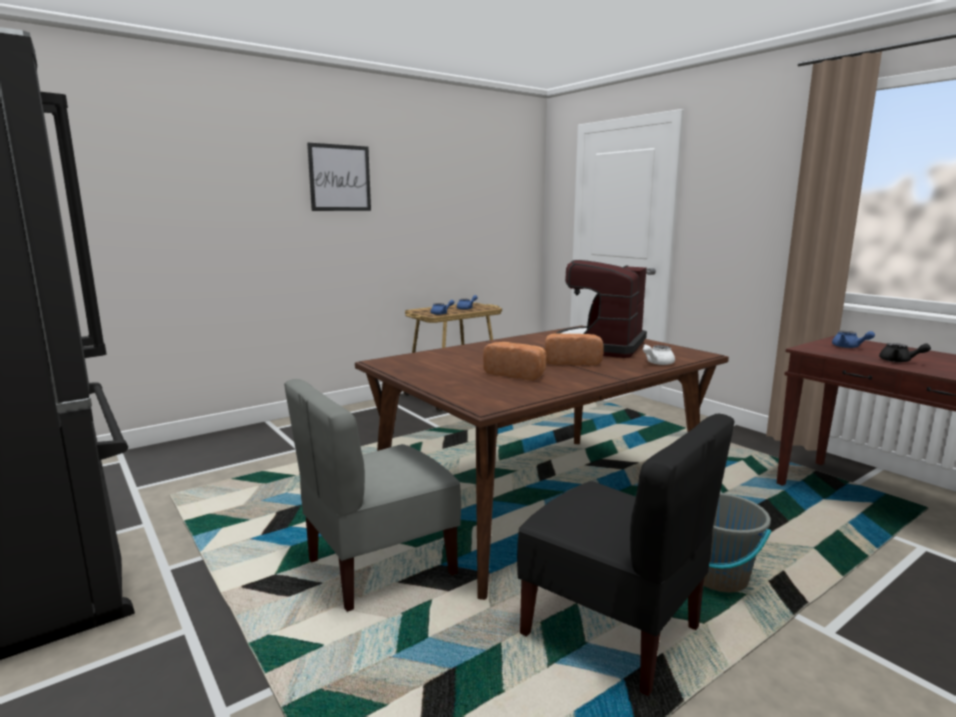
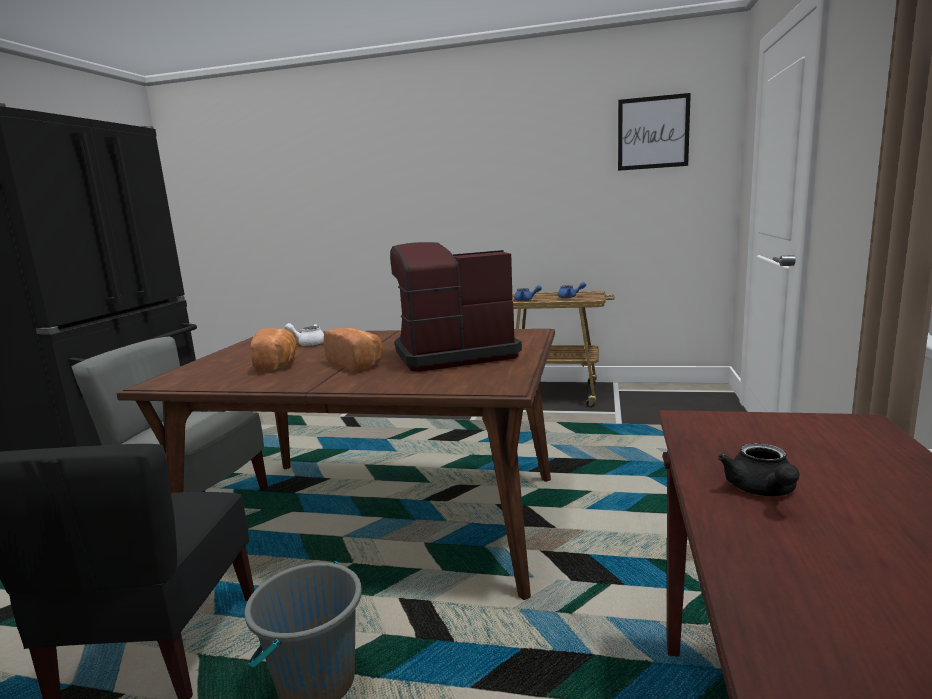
camera: 50 degrees right, 0 degrees up
(340, 178) = (446, 158): picture -> picture (653, 133)
(656, 363) = (411, 384): white teapot -> white teapot (309, 343)
(849, 347) = (790, 439): blue teapot -> none

